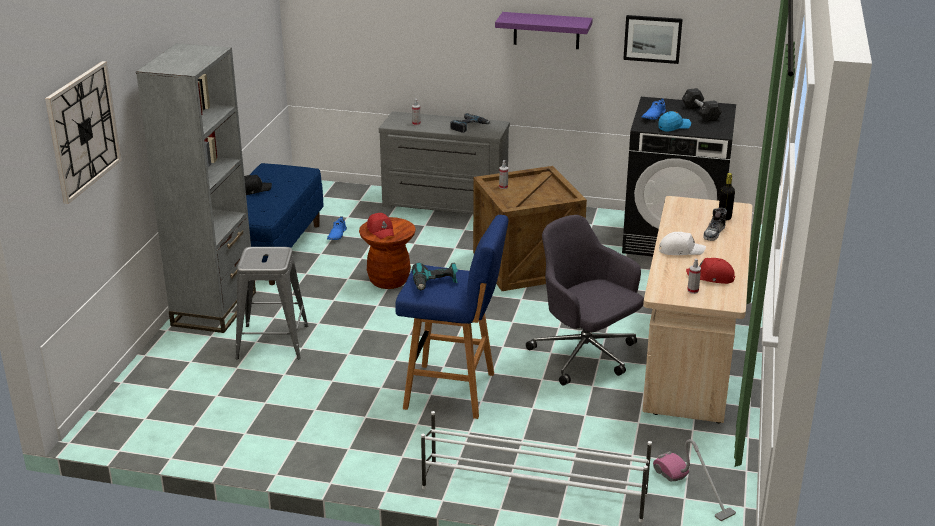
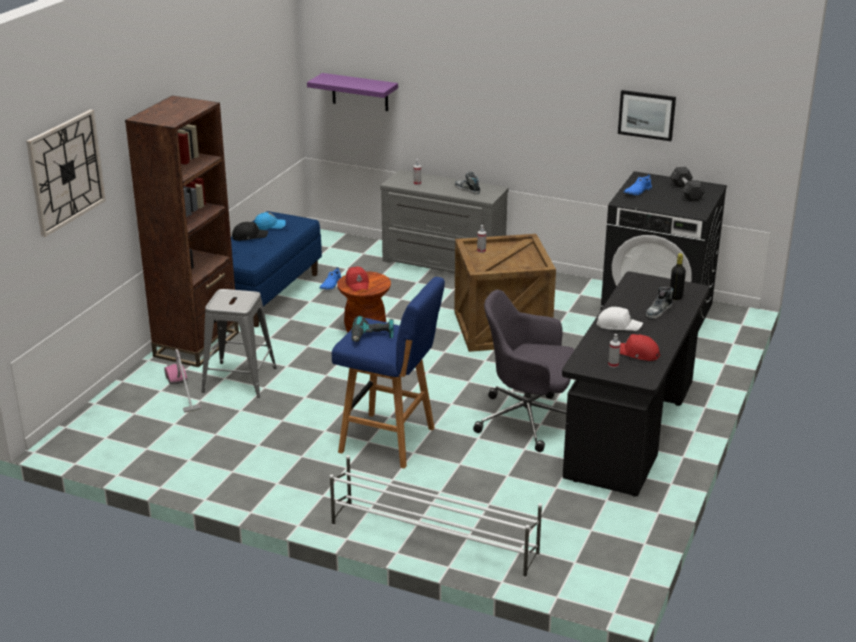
camera: 10 degrees right, 0 degrees up
(214, 309) = (197, 344): grey bookcase -> brown bookcase
(469, 126) = (467, 189): power drill -> shoe
(546, 30) = (545, 100): purple shelf -> purple shelf (360, 92)
(585, 356) = (527, 420): grey office chair -> grey office chair turned 45 degrees counterclockwise
(674, 127) = (653, 204): blue cap -> blue cap (270, 226)
(691, 357) = (631, 431): beige desk -> black desk
(693, 490) = (585, 556): vacuum cleaner -> vacuum cleaner (182, 391)

